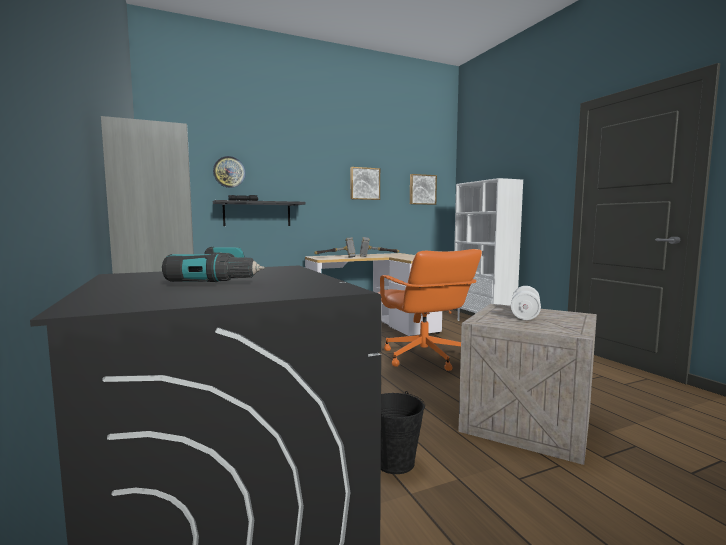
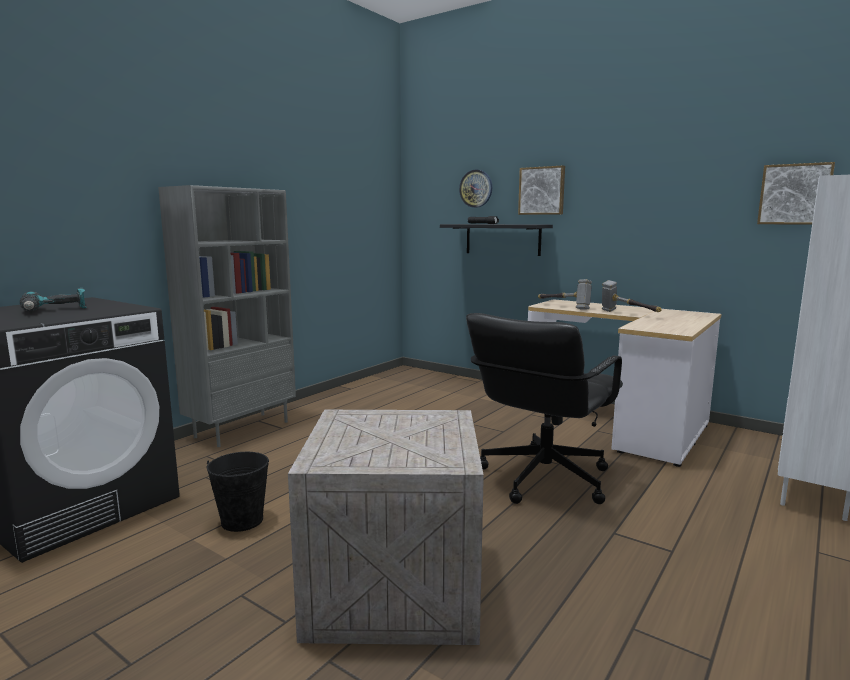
camera: 60 degrees right, 5 degrees up
(364, 183) = (662, 191): picture -> picture (542, 191)
(424, 358) = (542, 478): orange office chair -> black office chair
(525, 315) = (408, 432): white dumbbell -> none

